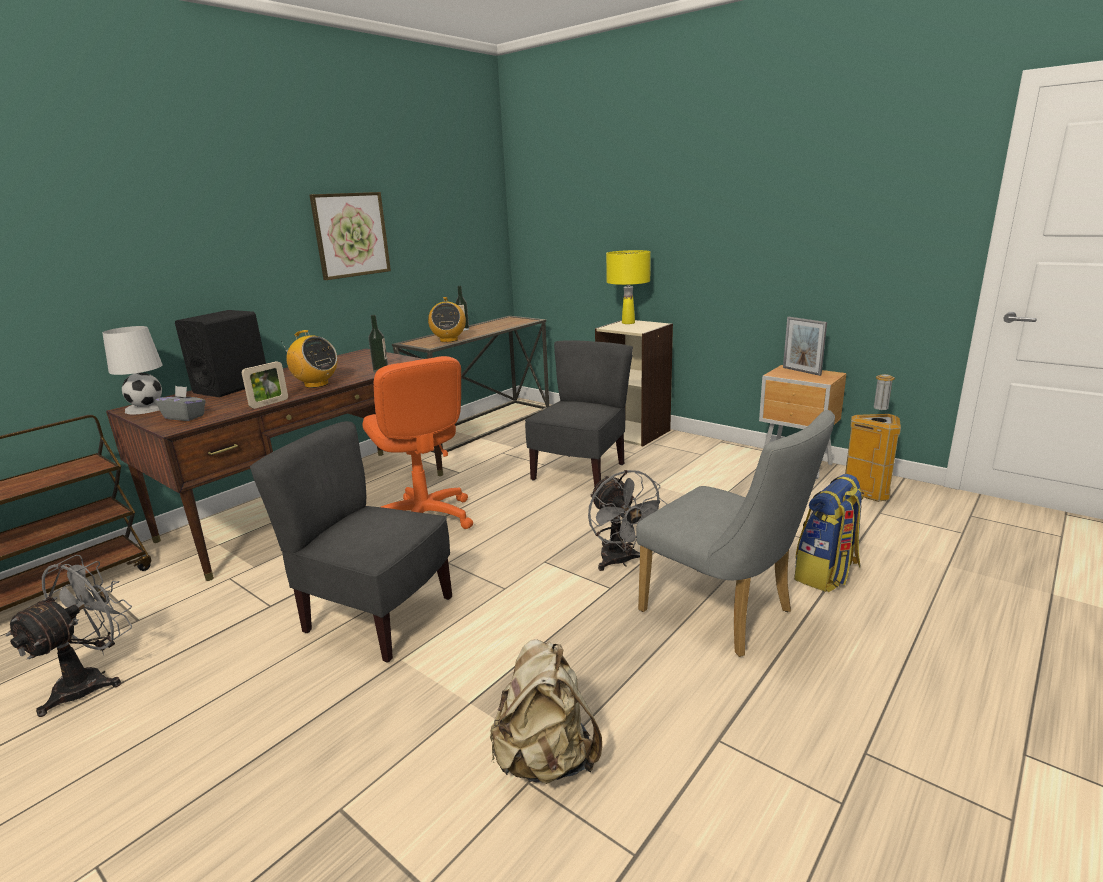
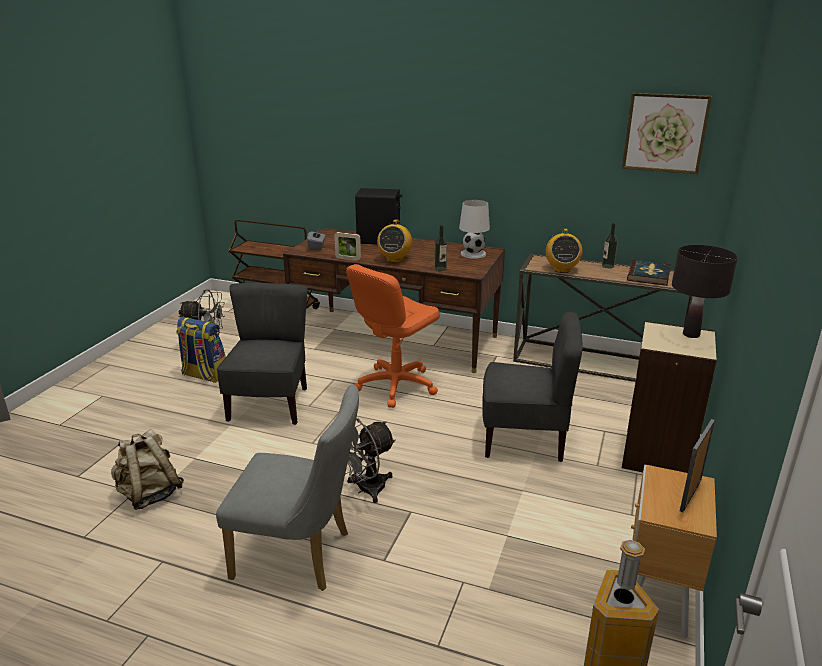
camera: 70 degrees right, 5 degrees up
(147, 408) = (330, 234): white table lamp -> white table lamp (473, 254)
(351, 235) = (516, 153): picture -> picture (665, 133)
(448, 340) = (561, 269): radio -> radio turned 60 degrees counterclockwise
(498, 323) = (649, 275): none -> book
(628, 323) = (691, 334): yellow table lamp -> black table lamp
(725, 615) = (300, 556): grey chair -> grey chair turned 105 degrees counterclockwise
(826, 574) = (384, 622): backpack -> backpack (204, 375)

